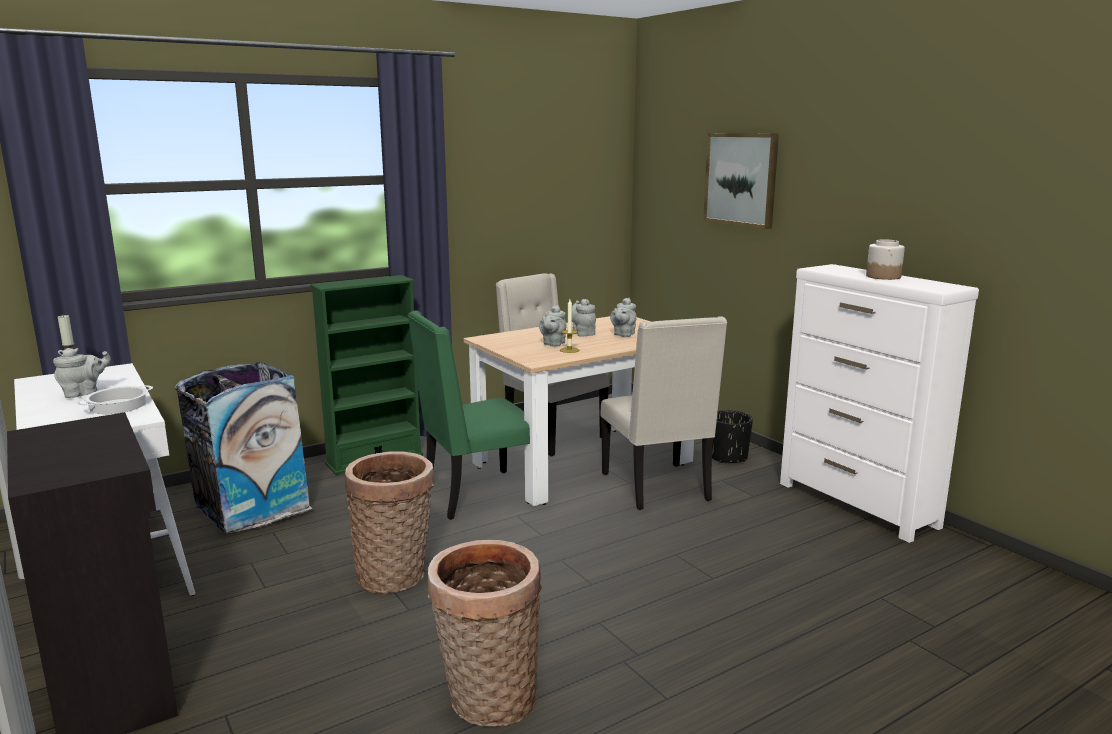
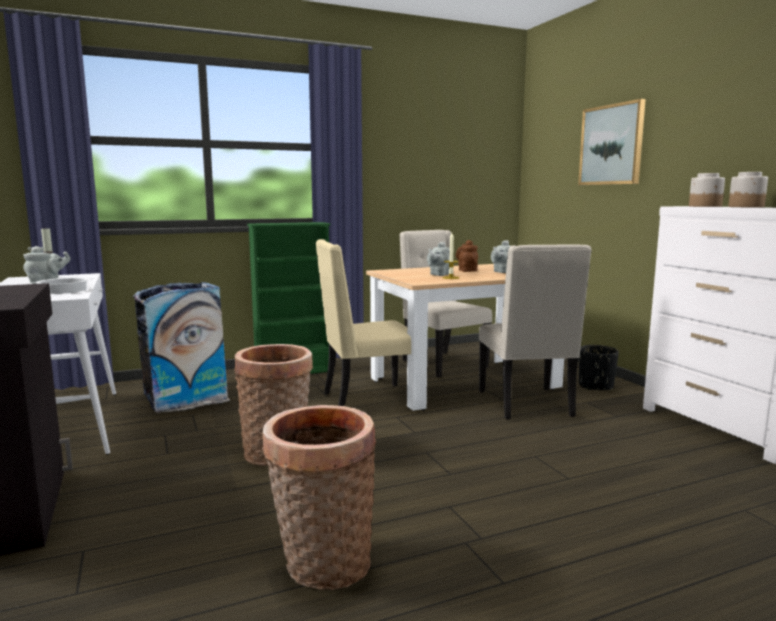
camera: 10 degrees right, 5 degrees down
(477, 496) = (367, 400): green chair -> beige chair
(582, 333) = (467, 270): grey teapot -> brown teapot
(843, 272) = (705, 206): none -> jar

